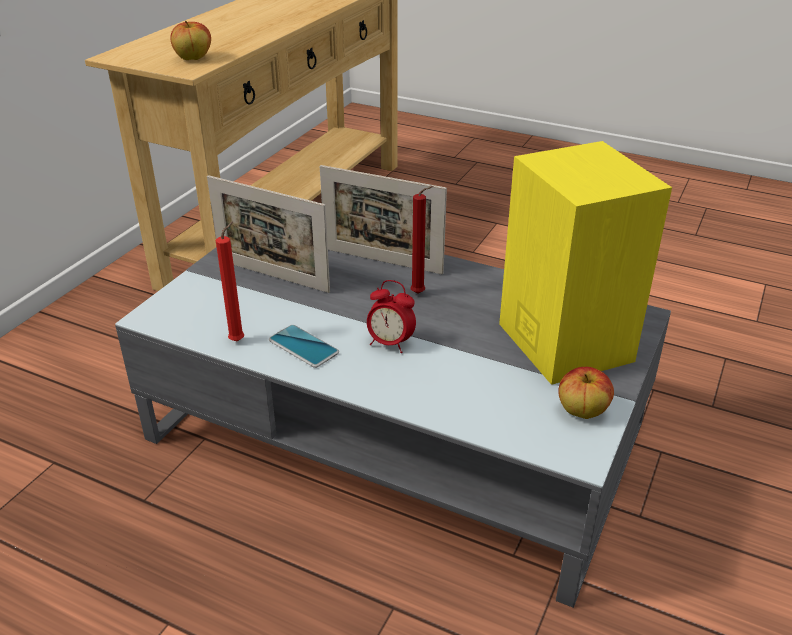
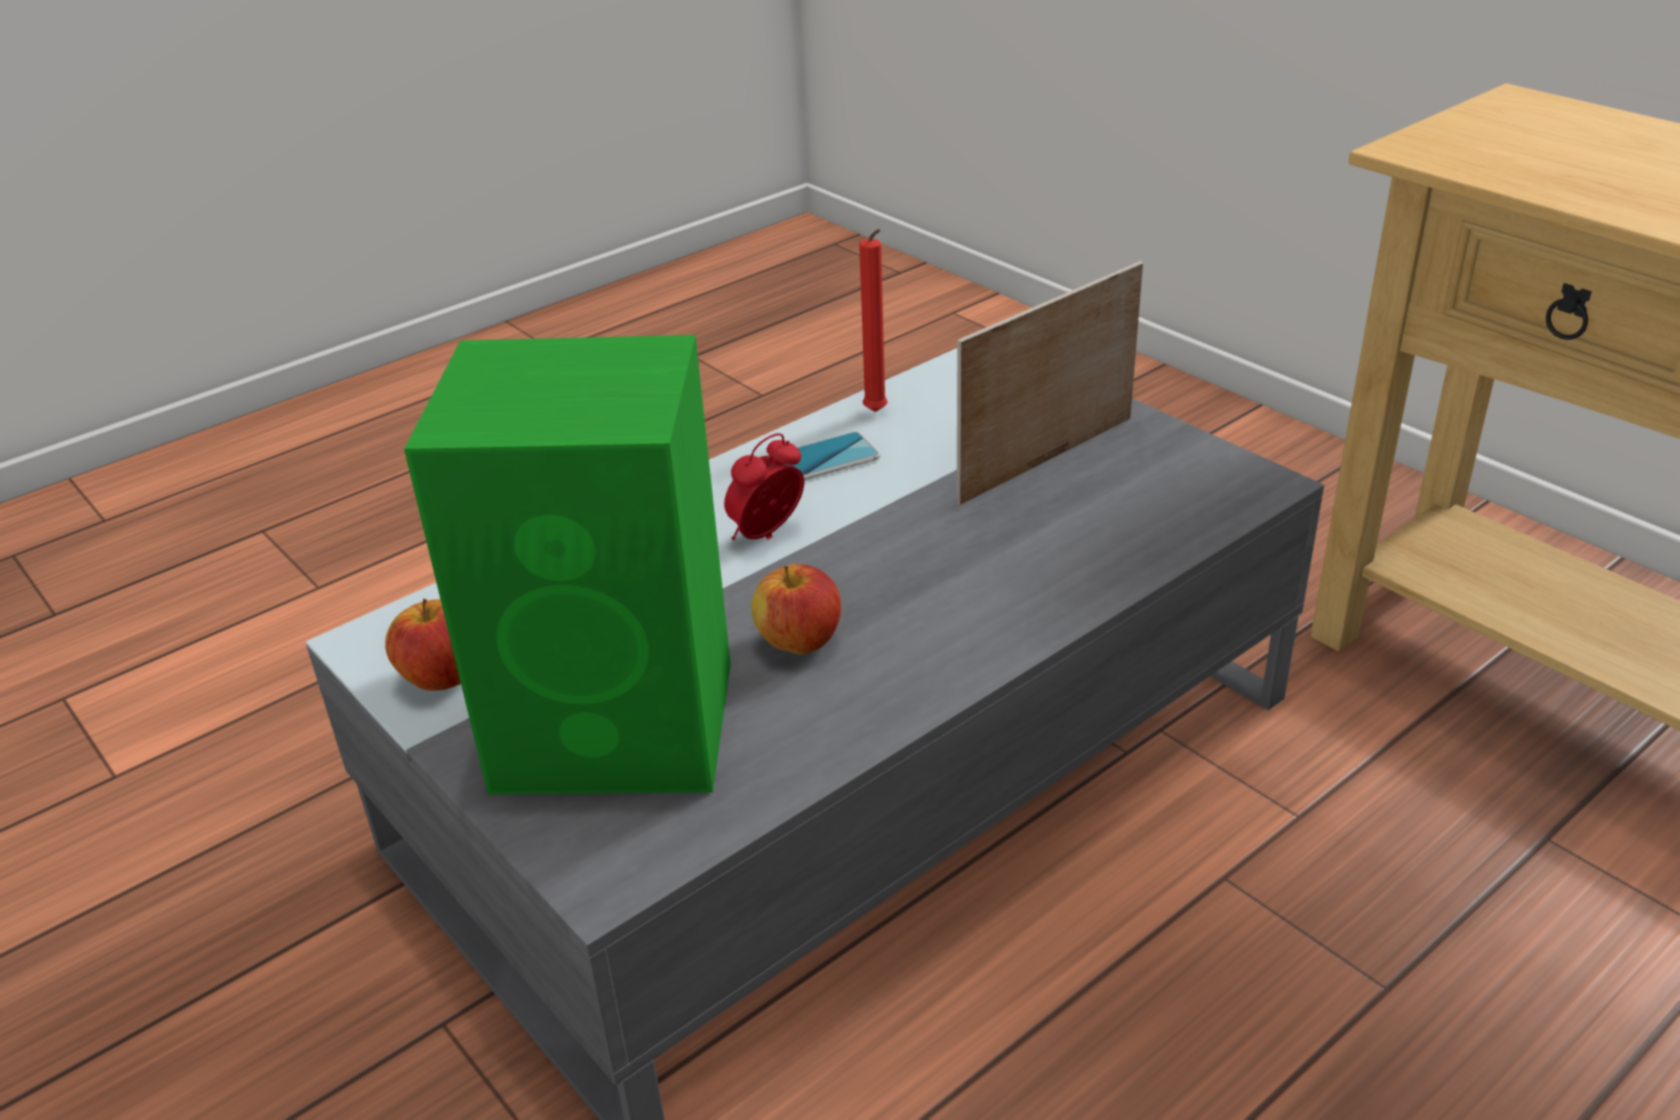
camera: 115 degrees right, 0 degrees up
(193, 58) = (1491, 155): apple -> apple (799, 642)
(382, 261) = (1037, 581): picture frame -> none
(420, 294) = (891, 598): red candle -> none
(563, 340) = (622, 726): yellow speaker -> green speaker

